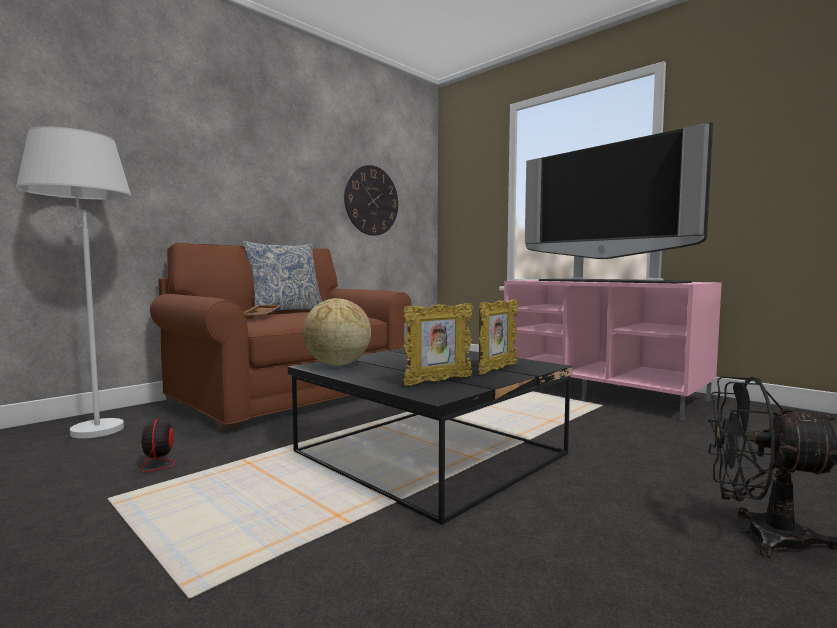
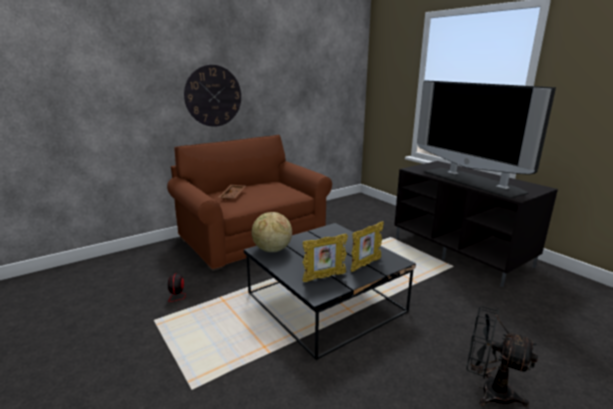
camera: 10 degrees right, 15 degrees up
(91, 425) = (140, 257): white floor lamp -> none
(286, 312) = (250, 184): pillow -> none
(371, 200) = (313, 90): wall clock -> wall clock (213, 96)
(604, 392) = (461, 251): pink tv stand -> black tv stand

